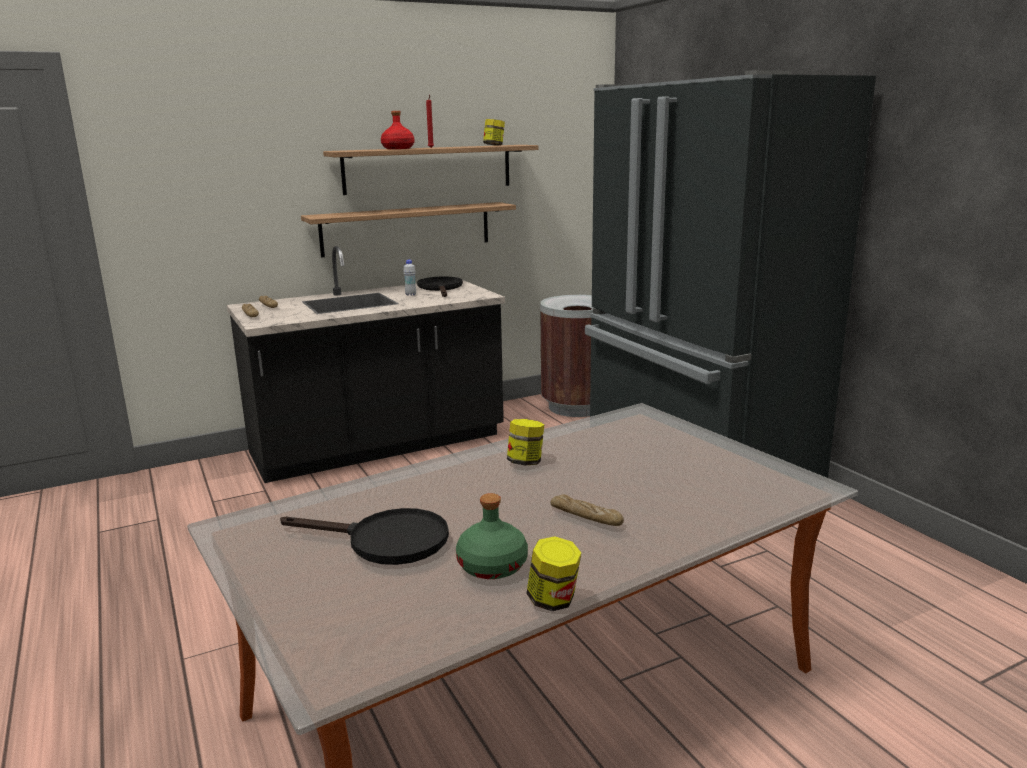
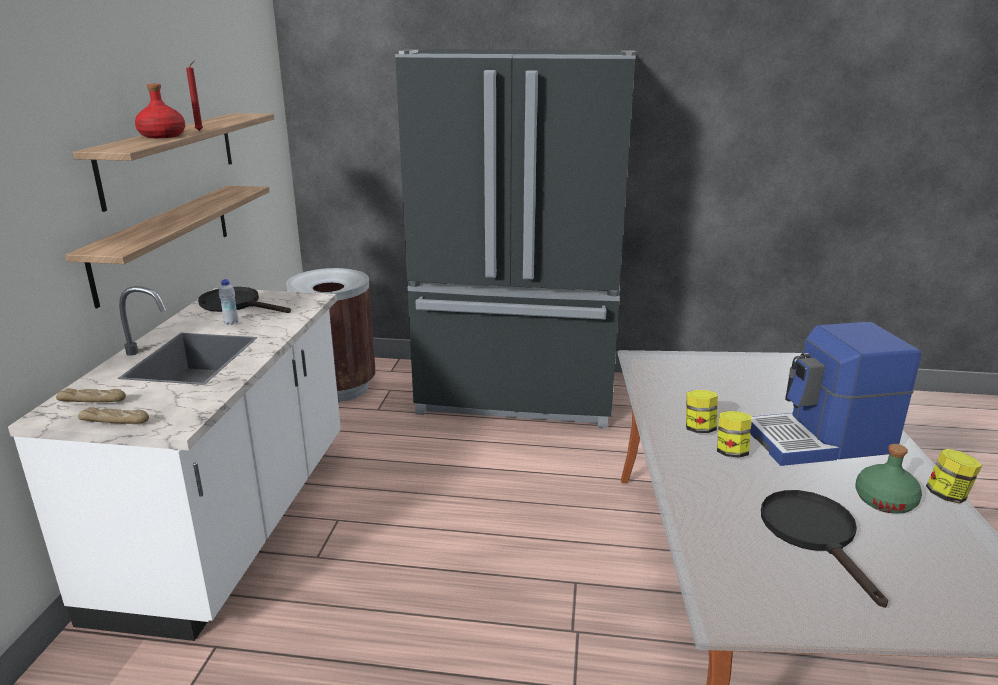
camera: 55 degrees left, 5 degrees up
(378, 446) = (234, 522): black counter -> white counter
(385, 541) = (814, 534): black frying pan -> black frying pan turned 60 degrees counterclockwise
(494, 145) = (232, 118): jar -> jar (731, 452)
(586, 517) = (821, 441): bread -> coffee machine

